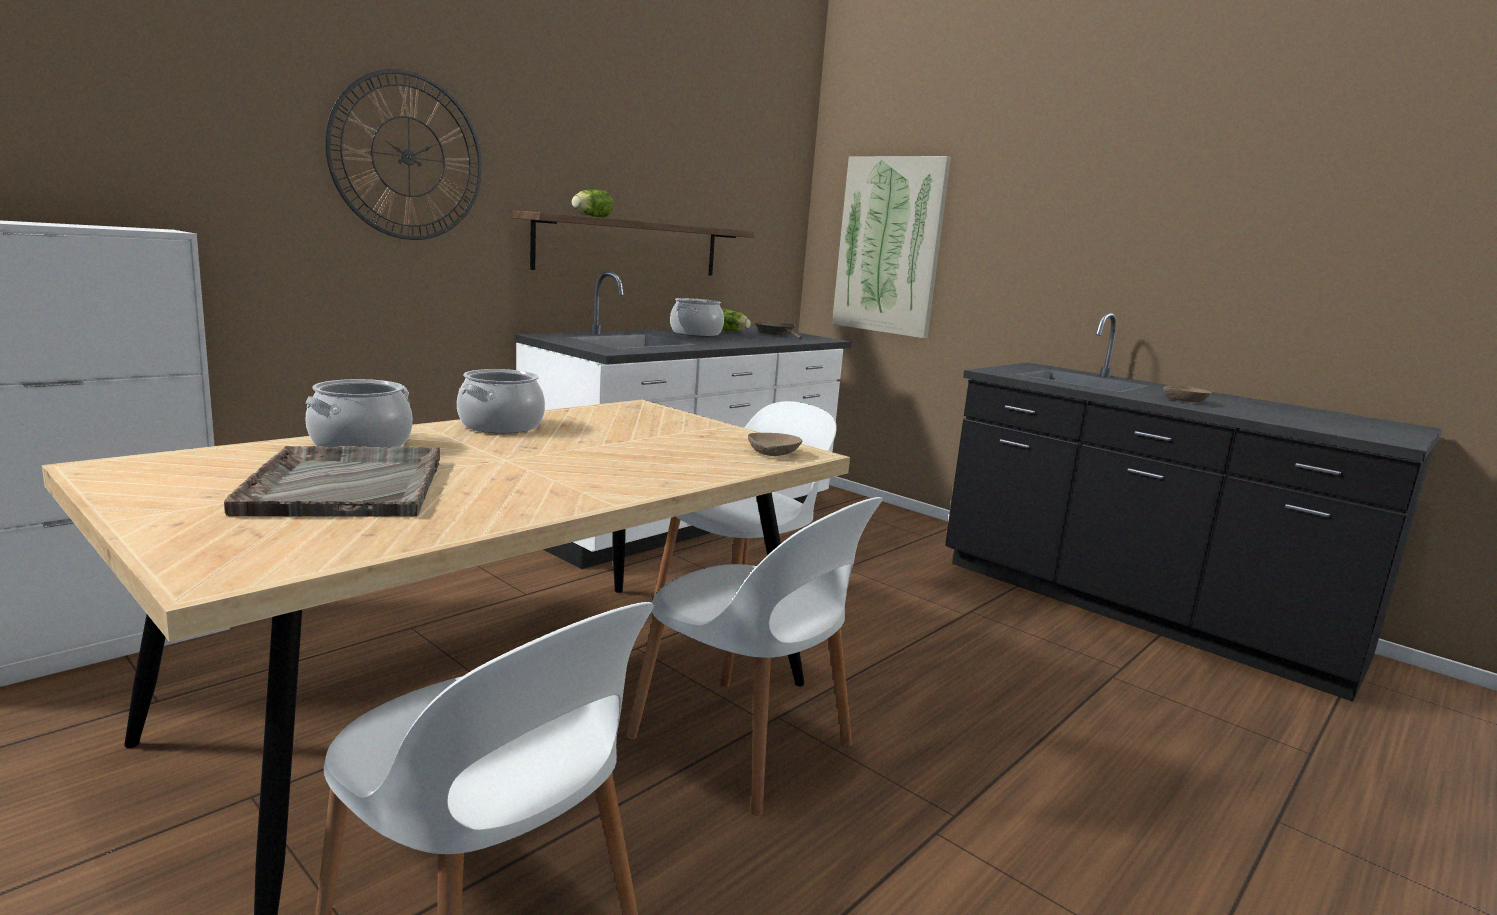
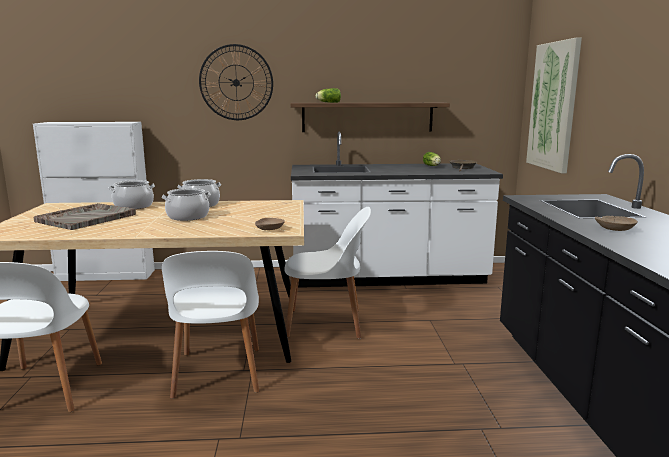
camera: 45 degrees right, 0 degrees up
(696, 333) = (401, 166): cooking pot -> cooking pot (188, 217)

